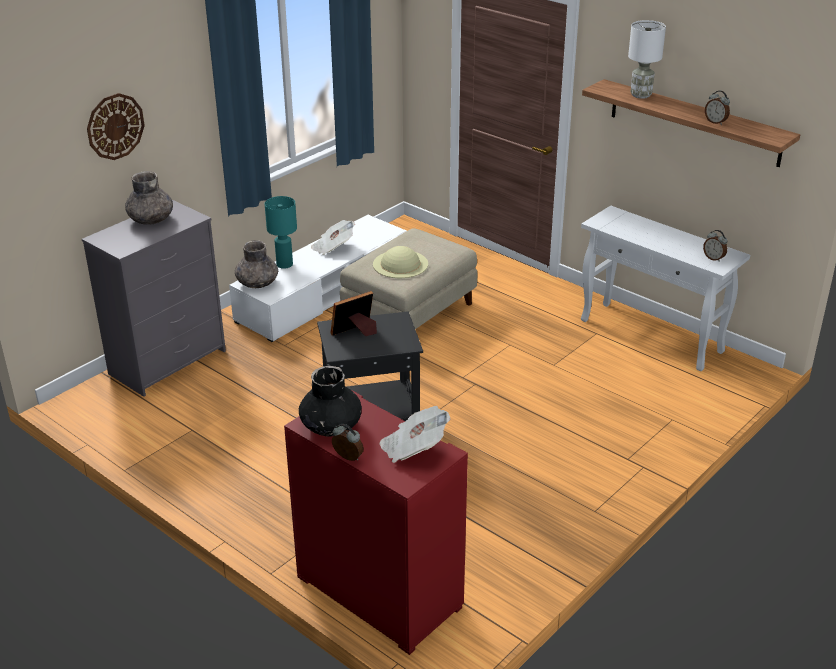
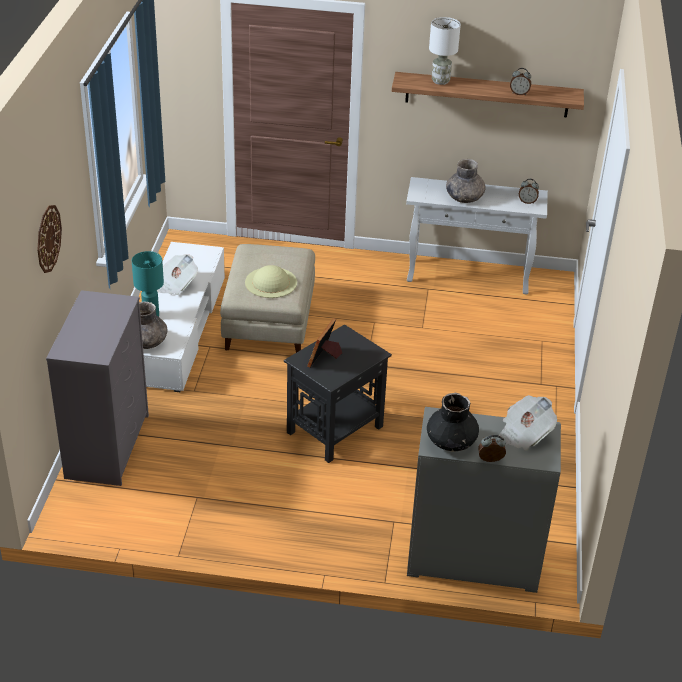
camera: 35 degrees left, 5 degrees up
(151, 219) = (87, 316): grey vase -> grey vase (464, 197)
(377, 592) = (472, 559): red cabinet -> grey cabinet

